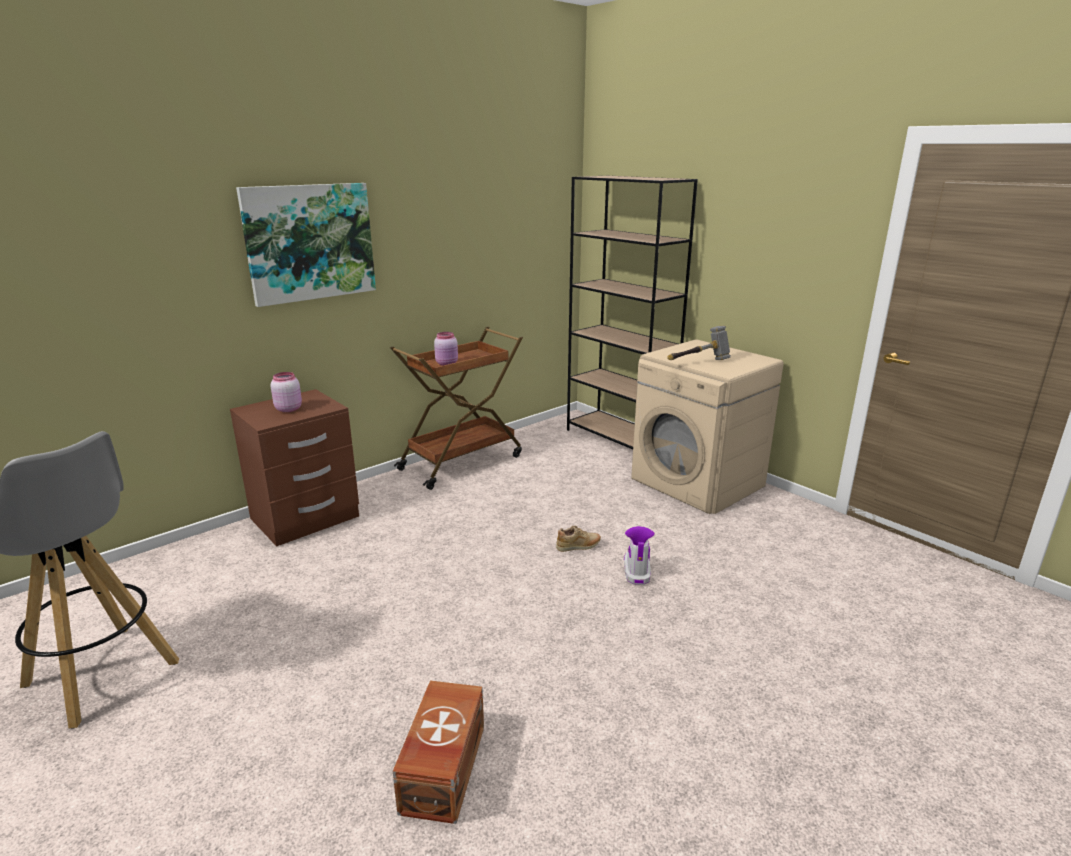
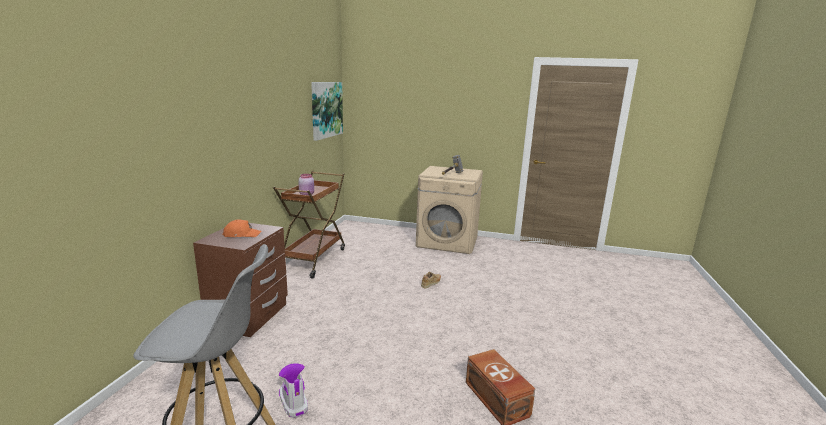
camera: 35 degrees left, 5 degrees down
(288, 409) = (241, 234): pink jar -> orange cap
(310, 242) = (232, 115): picture -> picture (326, 109)
(619, 439) = (387, 230): beige bookcase -> none
(636, 570) = (469, 286): boot -> boot (293, 401)

